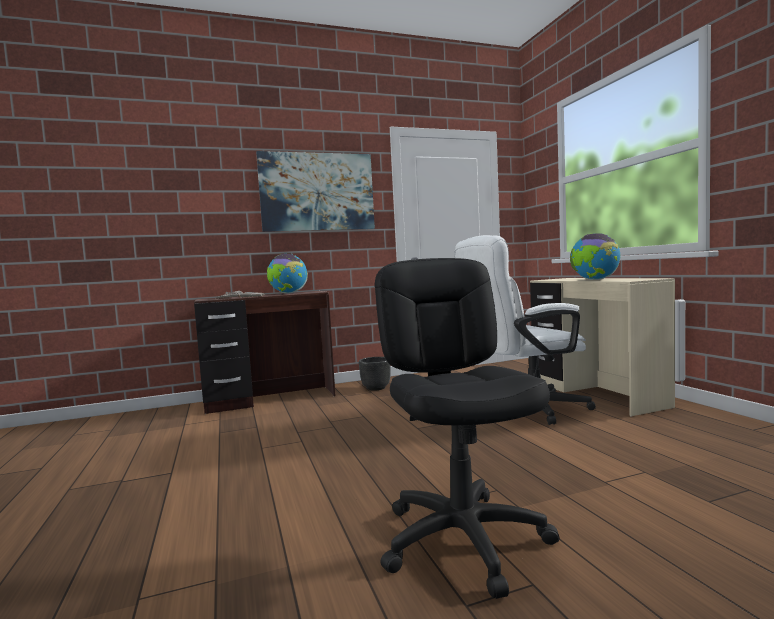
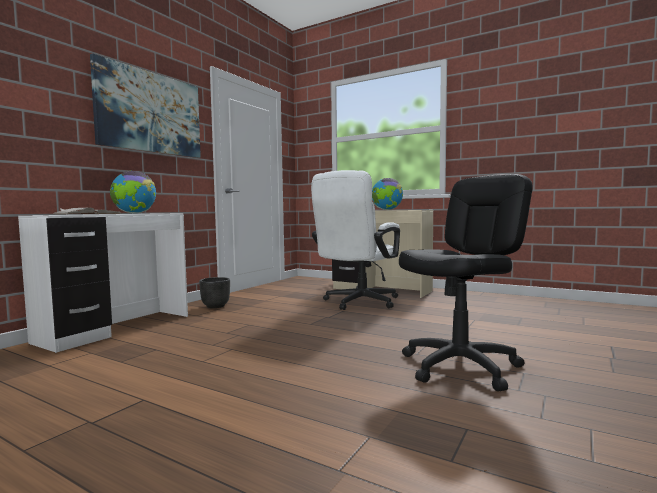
camera: 40 degrees left, 0 degrees up
(271, 399) = (118, 329): brown desk -> white desk
(464, 539) = (461, 367): black office chair -> black office chair turned 105 degrees clockwise

